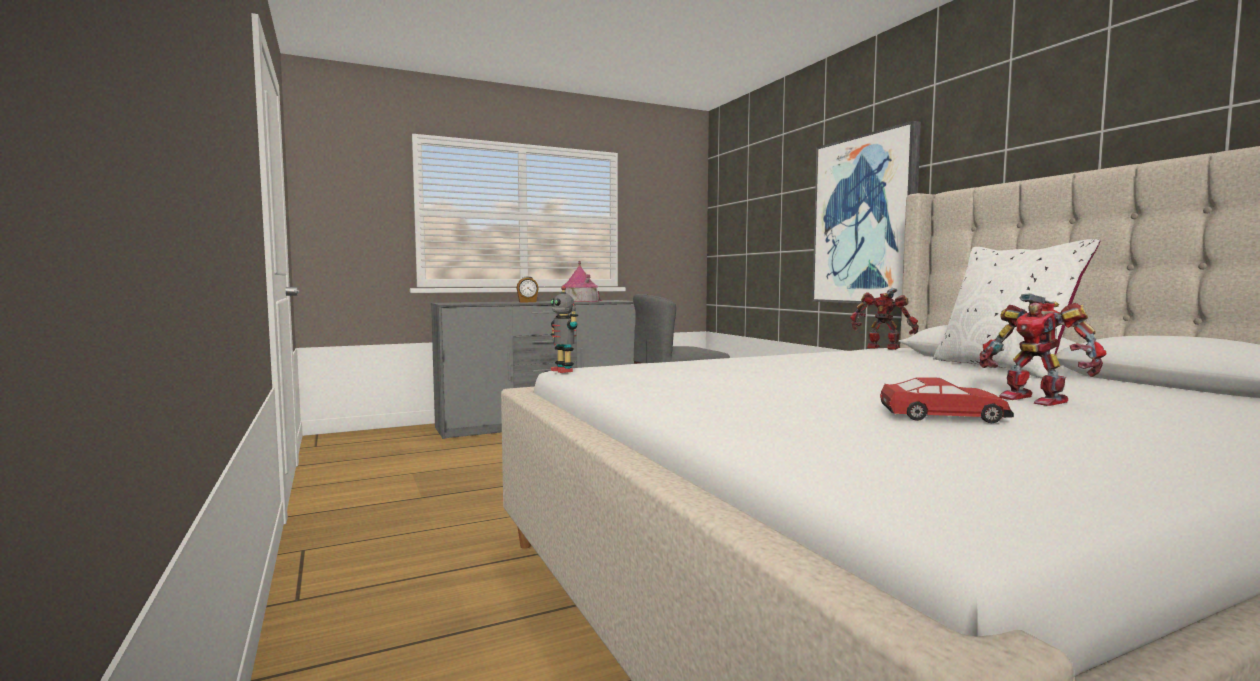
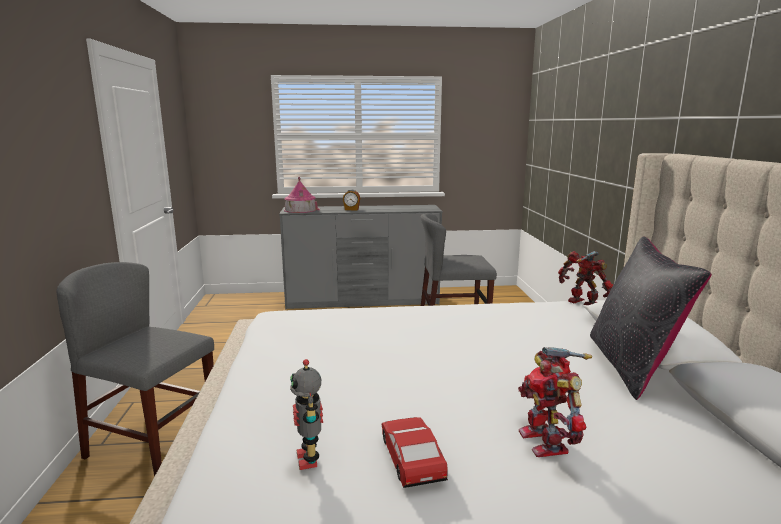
camera: 20 degrees right, 10 degrees up
(388, 586) = (153, 444): none -> grey chair
(563, 371) = (265, 317): toy robot -> toy robot (309, 459)
(579, 301) = (396, 208): toy house -> toy house (300, 210)
(865, 220) = (625, 162): picture -> none
(943, 416) = (411, 458): toy car -> toy car turned 135 degrees counterclockwise
(1003, 368) = (632, 365): white pillow -> black pillow

